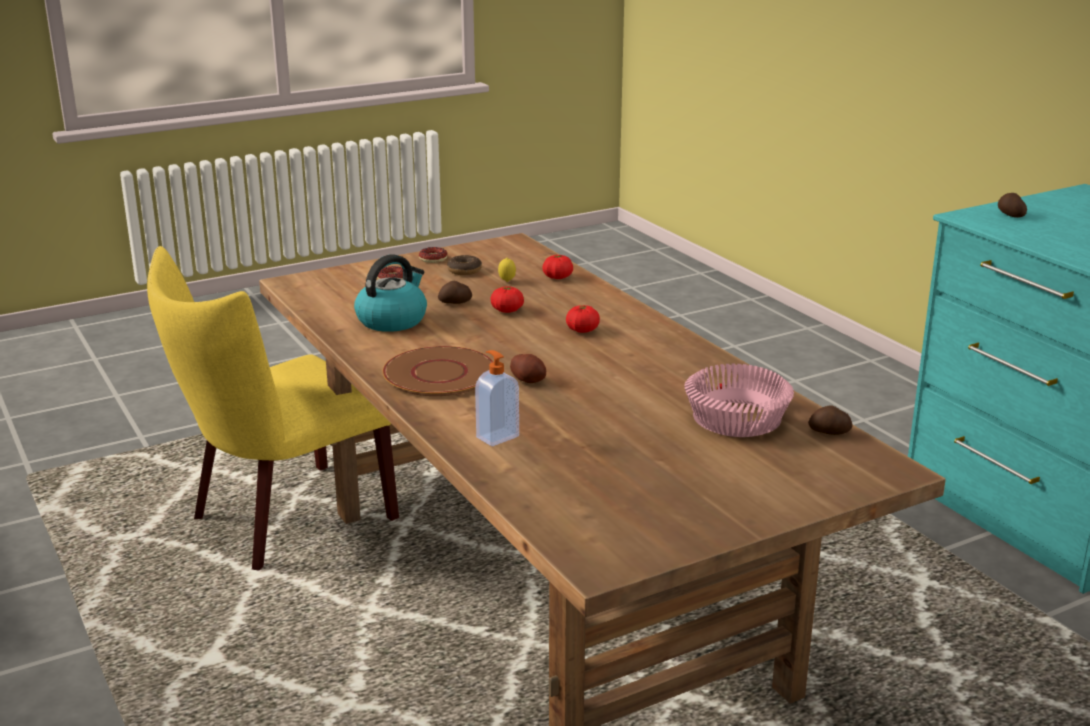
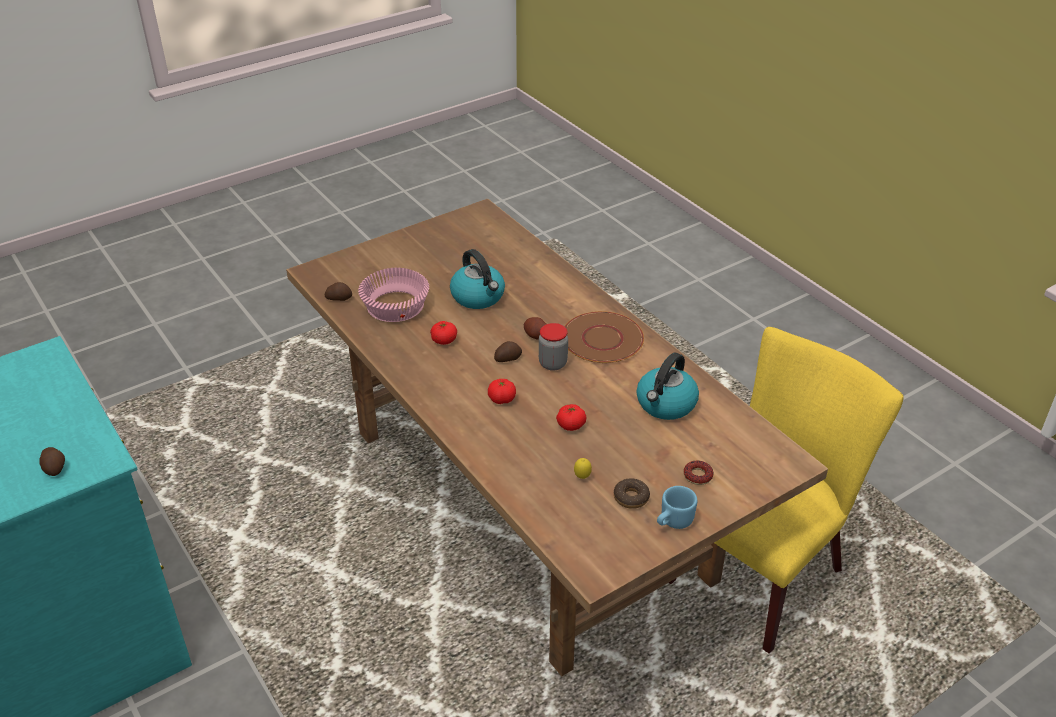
camera: 175 degrees right, 15 degrees up
(433, 259) = (672, 522): donut -> blue mug
(455, 303) = (620, 435): potato -> potato (507, 358)
(496, 436) = (547, 284): soap dispenser -> none
(513, 355) = (553, 363): none -> jar
(557, 277) = (533, 489): tomato -> tomato (444, 340)
(608, 425) = (478, 297): none -> kettle

